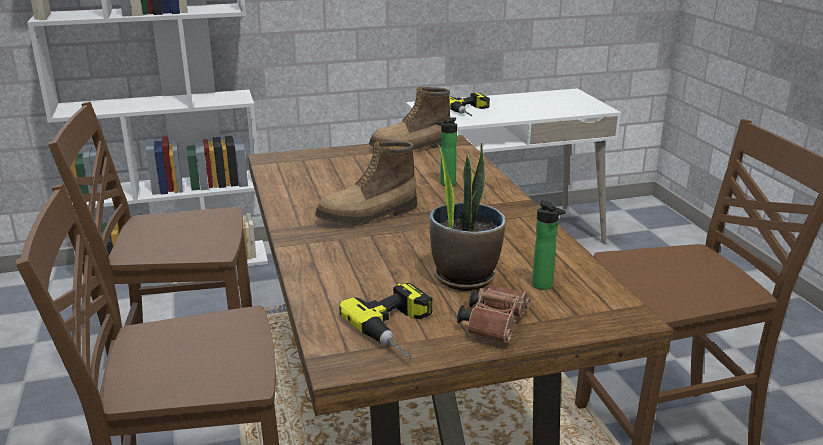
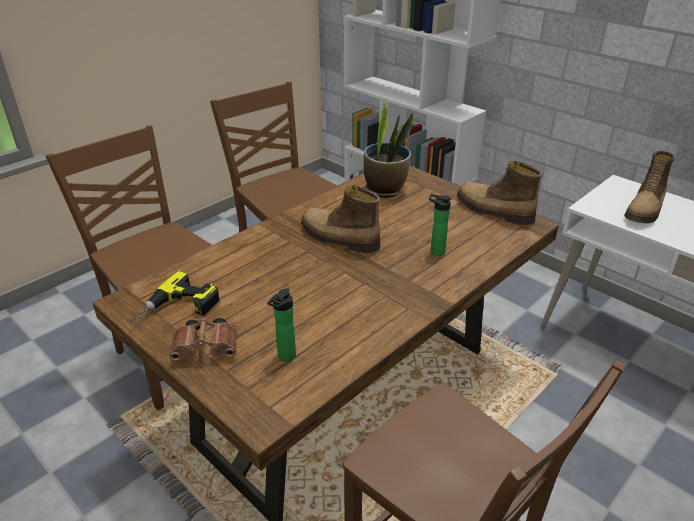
camera: 60 degrees right, 10 degrees up
(464, 277) = (272, 313): potted plant -> potted plant (385, 189)
(471, 111) = (645, 211): power drill -> boot

